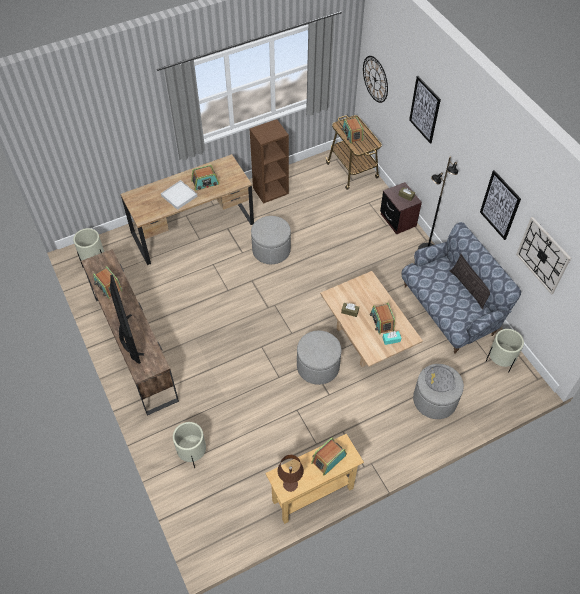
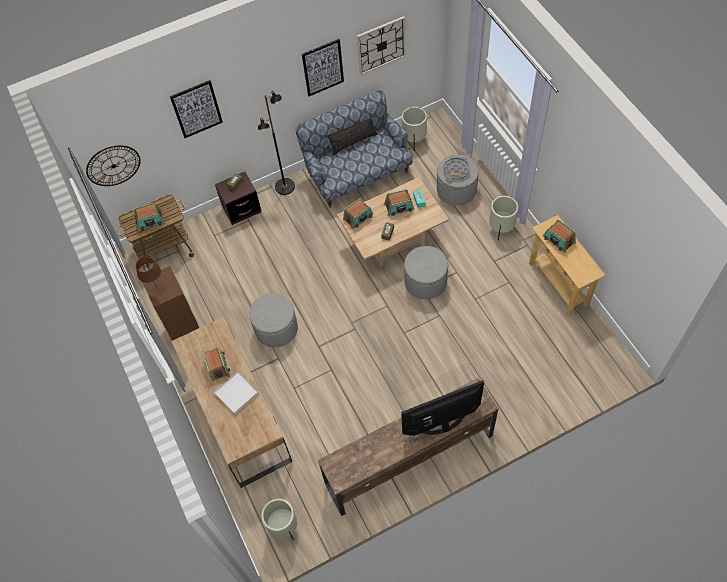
camera: 85 degrees left, 5 degrees up
(108, 286) = (374, 455): radio -> radio (358, 217)
(192, 454) = (530, 388): beige planter -> beige planter (501, 229)
(290, 484) = (586, 268): brown table lamp -> brown table lamp (157, 289)

